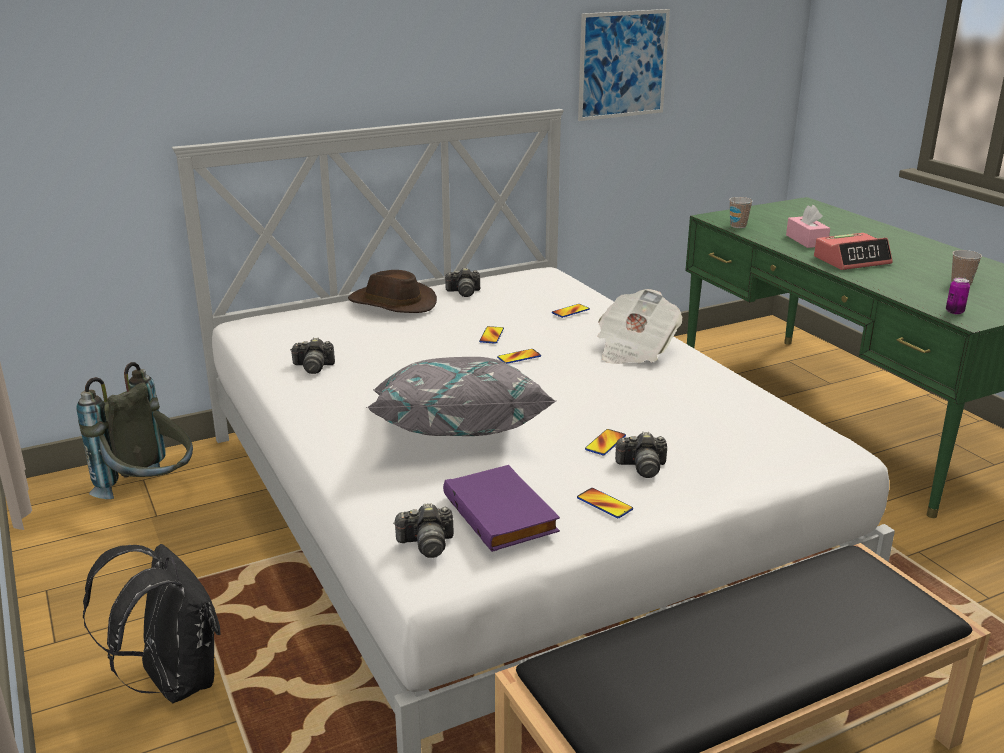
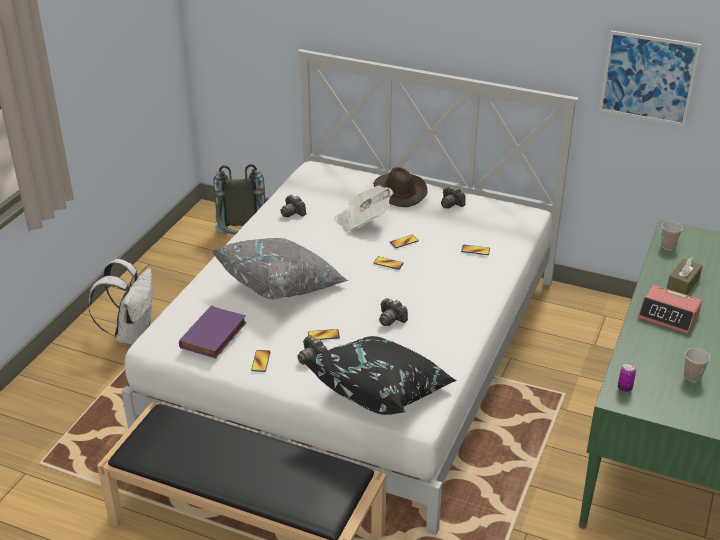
camera: 50 degrees right, 10 degrees up
(173, 681) = (132, 334): black backpack -> white backpack
(426, 544) = (170, 329): camera -> camera (391, 319)
(634, 349) = (452, 295): newspaper -> newspaper (363, 221)
(766, 451) = (381, 391): none -> black pillow
(806, 240) = (683, 283): pink tissue box -> brown tissue box

